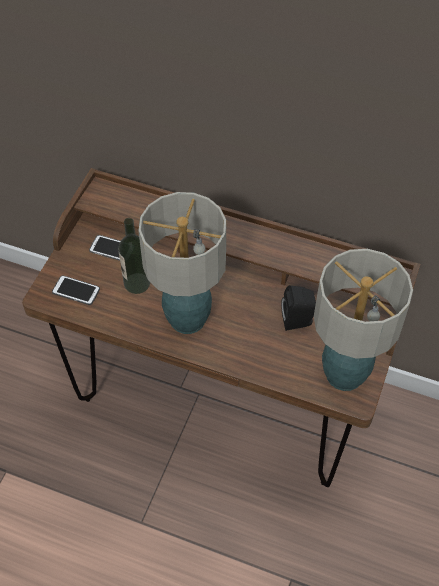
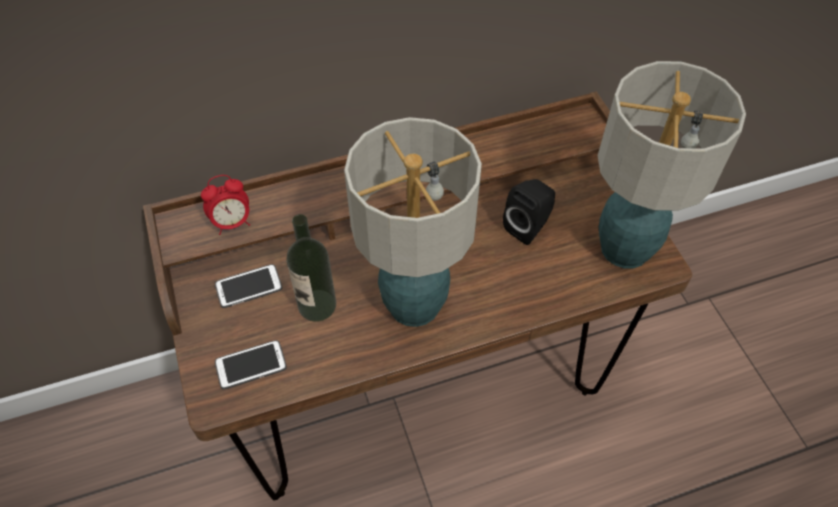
camera: 40 degrees left, 0 degrees up
(127, 207) = (232, 223): none -> alarm clock

